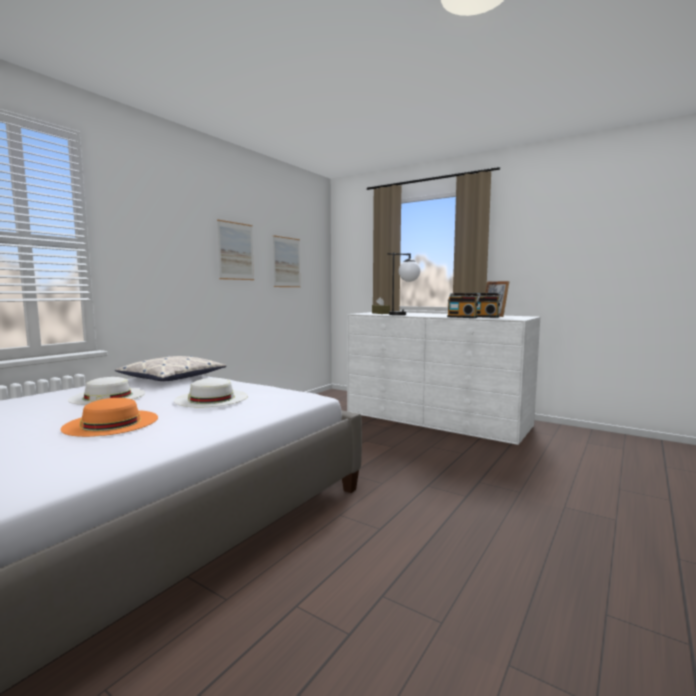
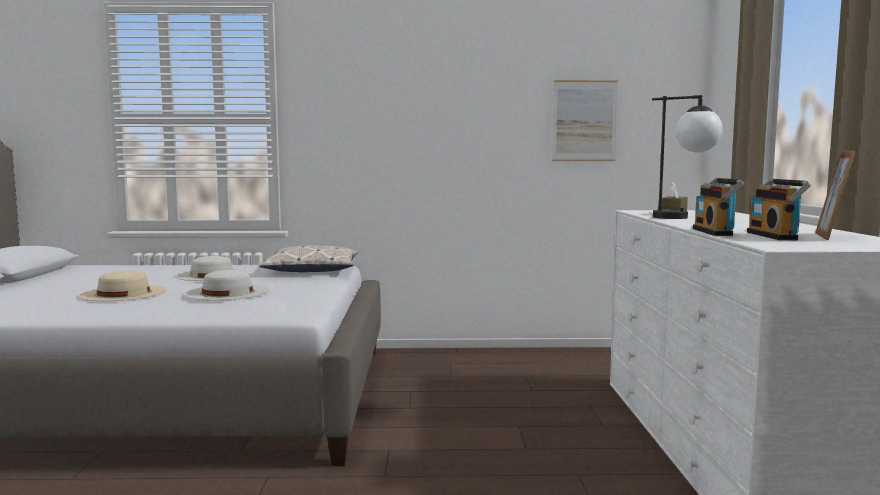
camera: 55 degrees right, 0 degrees up
(111, 423) = (123, 293): orange hat -> beige hat
(236, 251) = (478, 111): picture -> none

